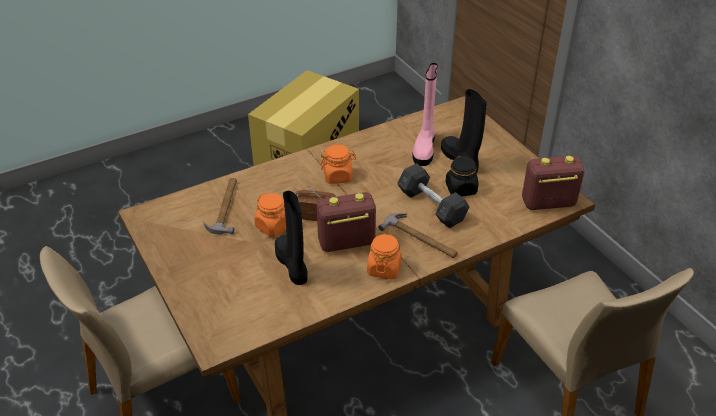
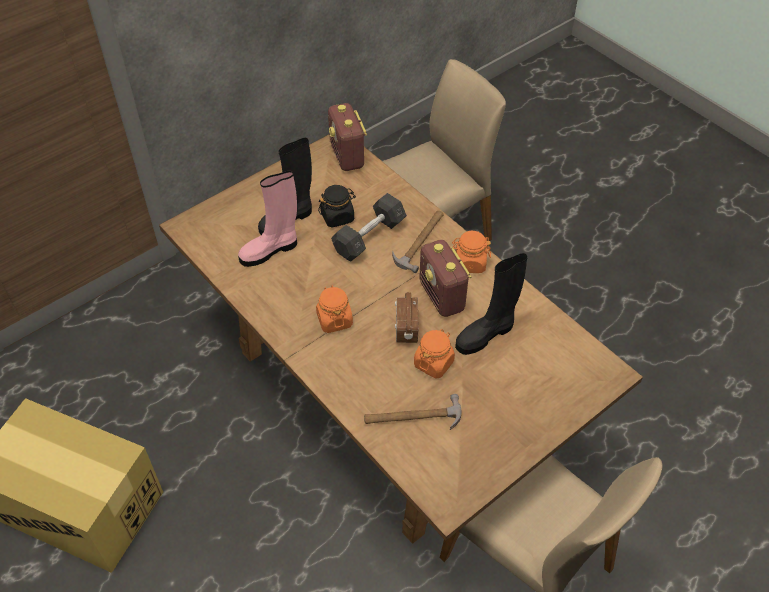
camera: 100 degrees left, 10 degrees up
(424, 148) = (270, 250): pink boot -> pink boot turned 150 degrees clockwise

